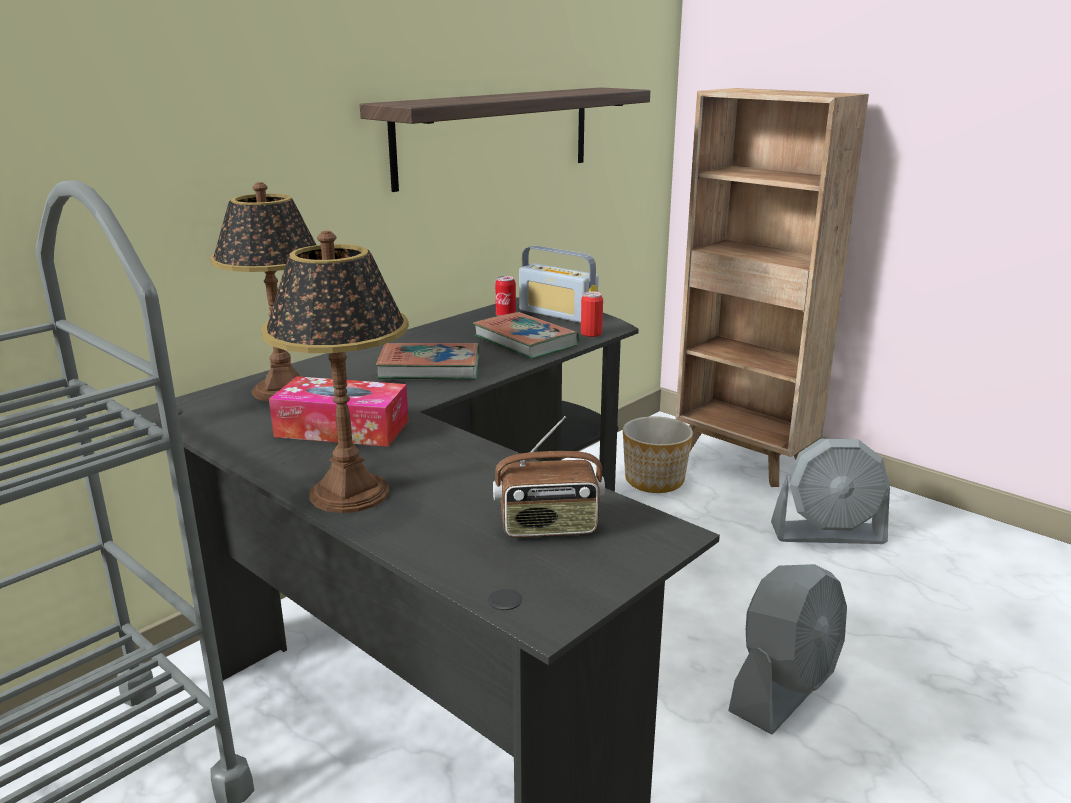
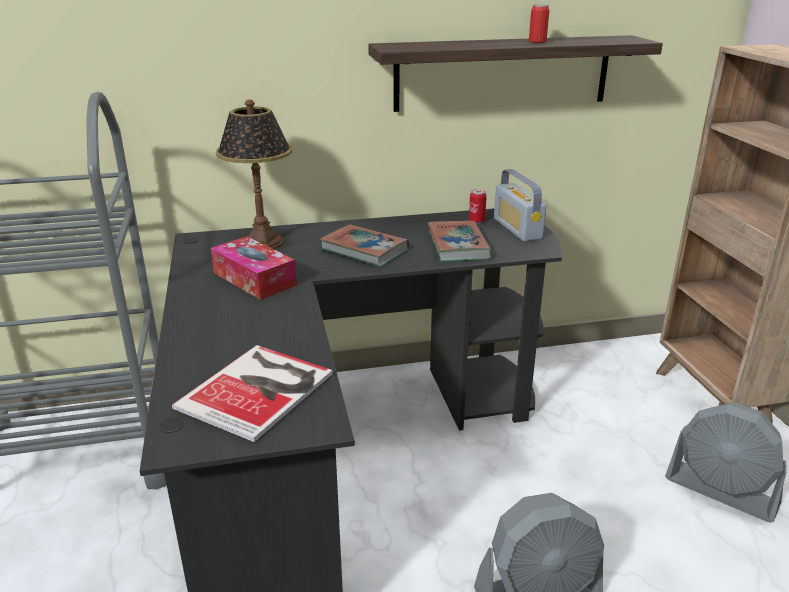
camera: 35 degrees right, 5 degrees up
(351, 493) = (198, 324): table lamp -> none
(548, 527) = (260, 389): radio -> book
(591, 333) = (516, 252): can -> can (537, 41)
(655, 481) = (610, 388): planter -> none

